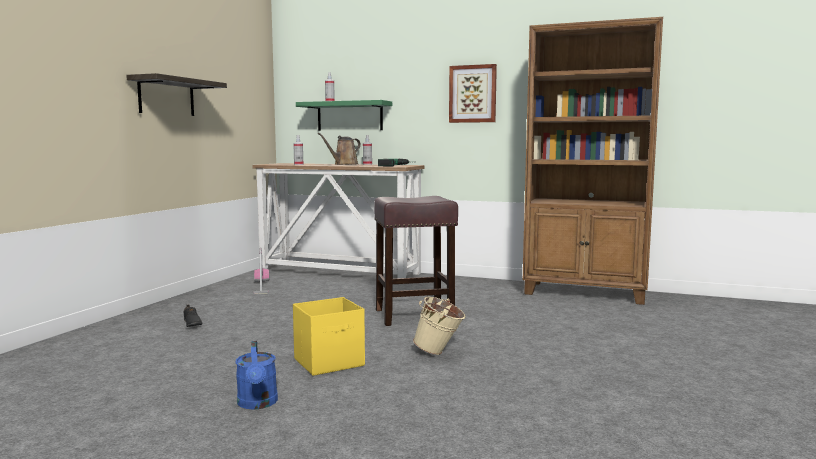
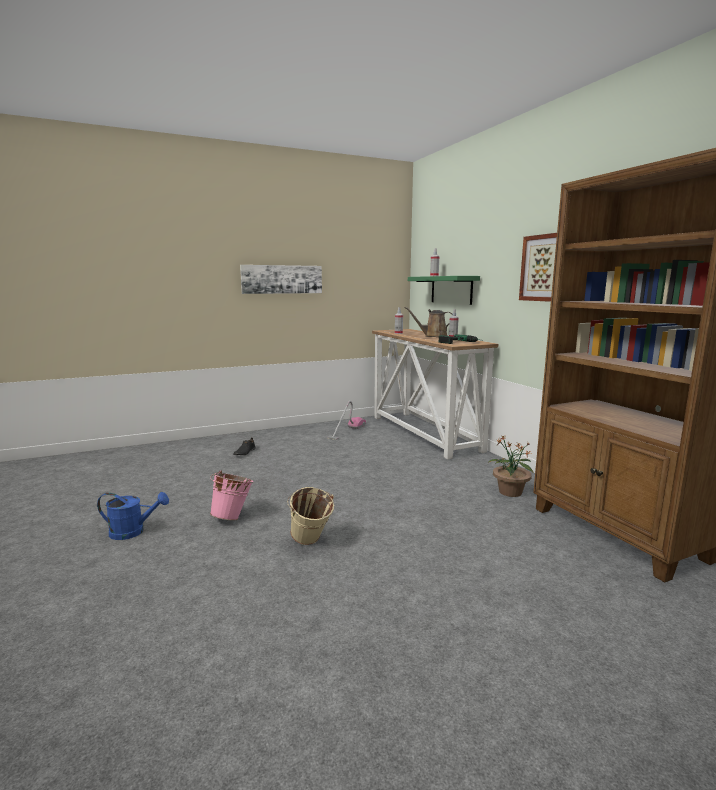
camera: 45 degrees right, 5 degrees up
(166, 97) = (282, 279): shelf -> picture
(258, 404) = (133, 532): blue watering can -> blue watering can turned 120 degrees counterclockwise
(330, 362) = (233, 517): yellow storage box -> pink bucket
(415, 315) = (381, 496): brown stool -> none
(490, 290) = (510, 492): none -> potted plant

